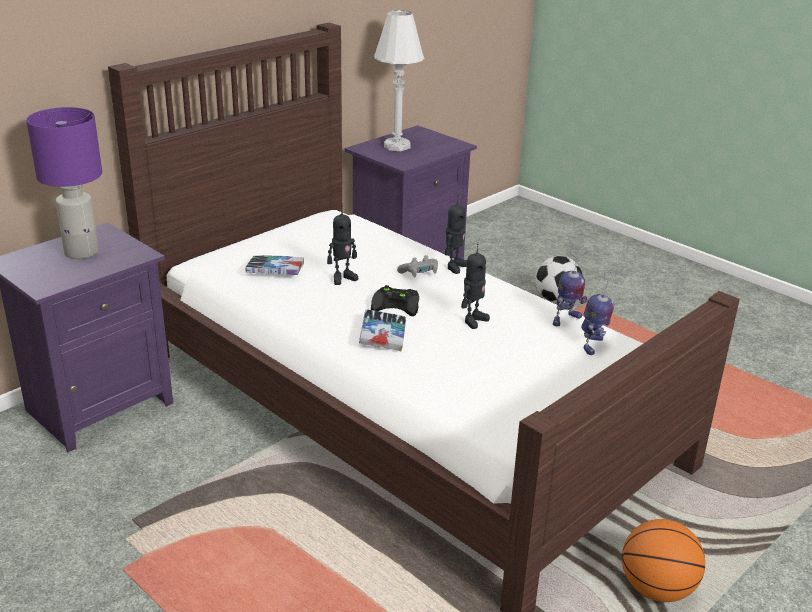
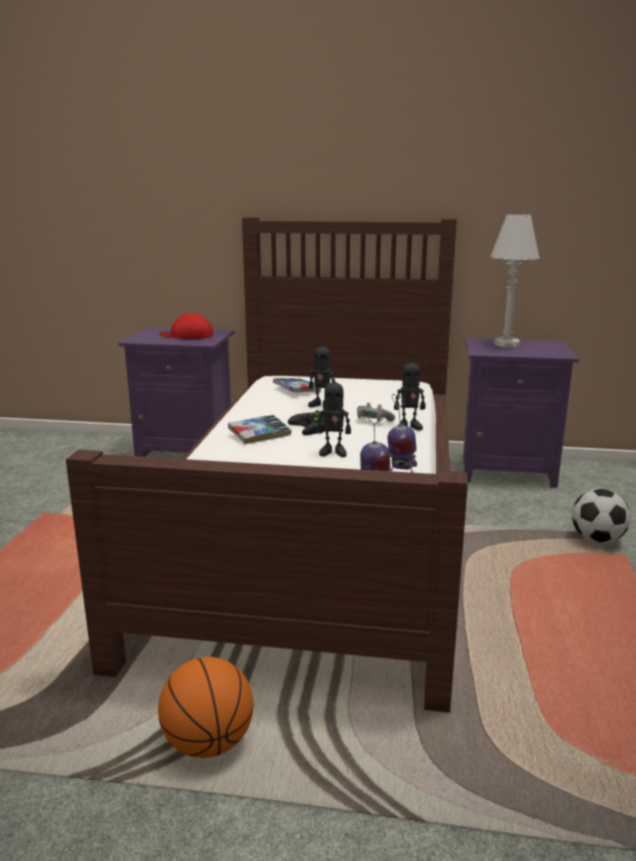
camera: 55 degrees right, 10 degrees down
(82, 252) = (187, 335): purple table lamp -> red cap

